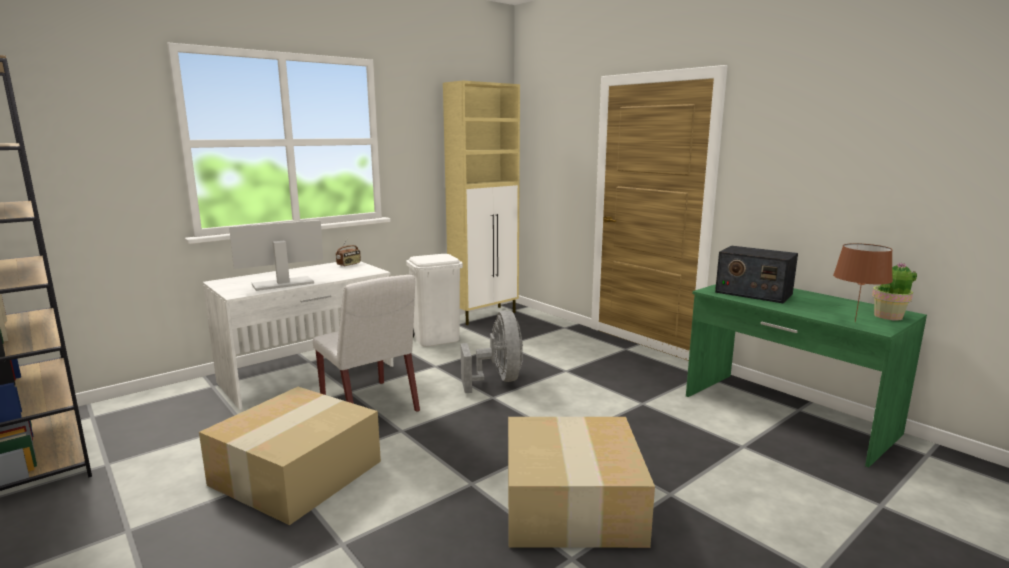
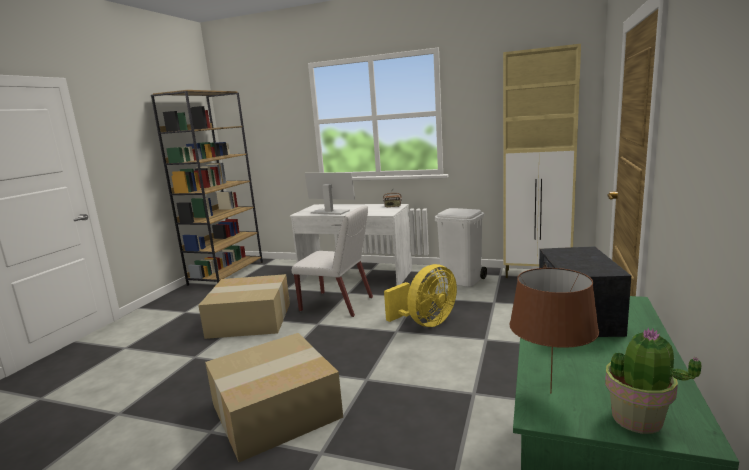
camera: 60 degrees right, 0 degrees up
(370, 406) = (337, 304): white chair -> white chair turned 90 degrees counterclockwise
(498, 380) = (426, 323): grey fan -> yellow fan

